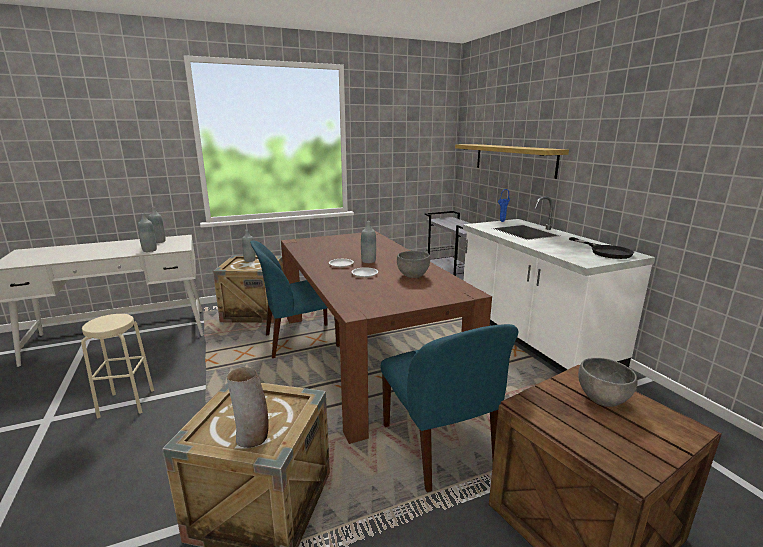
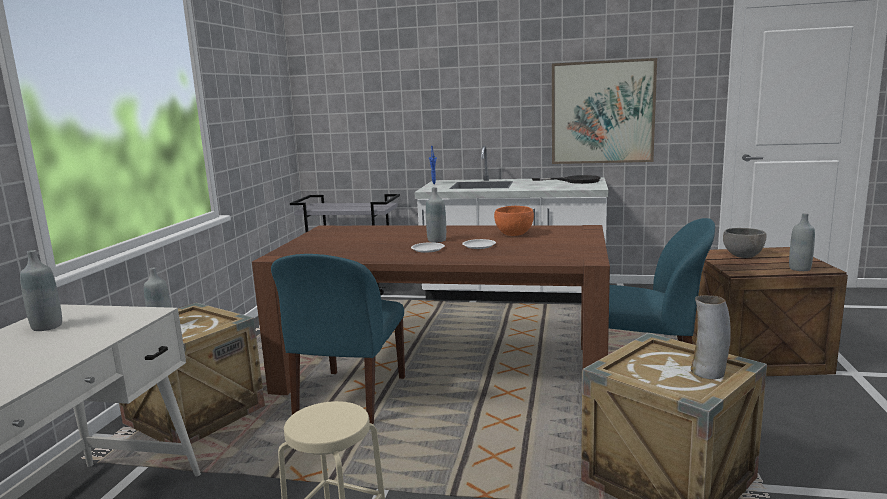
camera: 55 degrees left, 5 degrees down
(149, 250) = (100, 334): grey bottle -> grey bottle (799, 269)
(413, 276) = (513, 234): grey bowl -> orange bowl
(513, 159) = (409, 114): shelf -> none
(670, 181) = (602, 112): none -> picture

